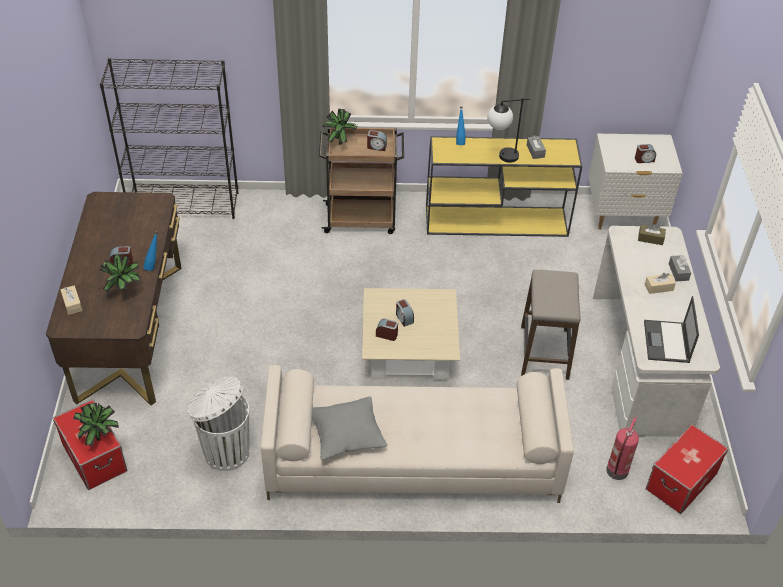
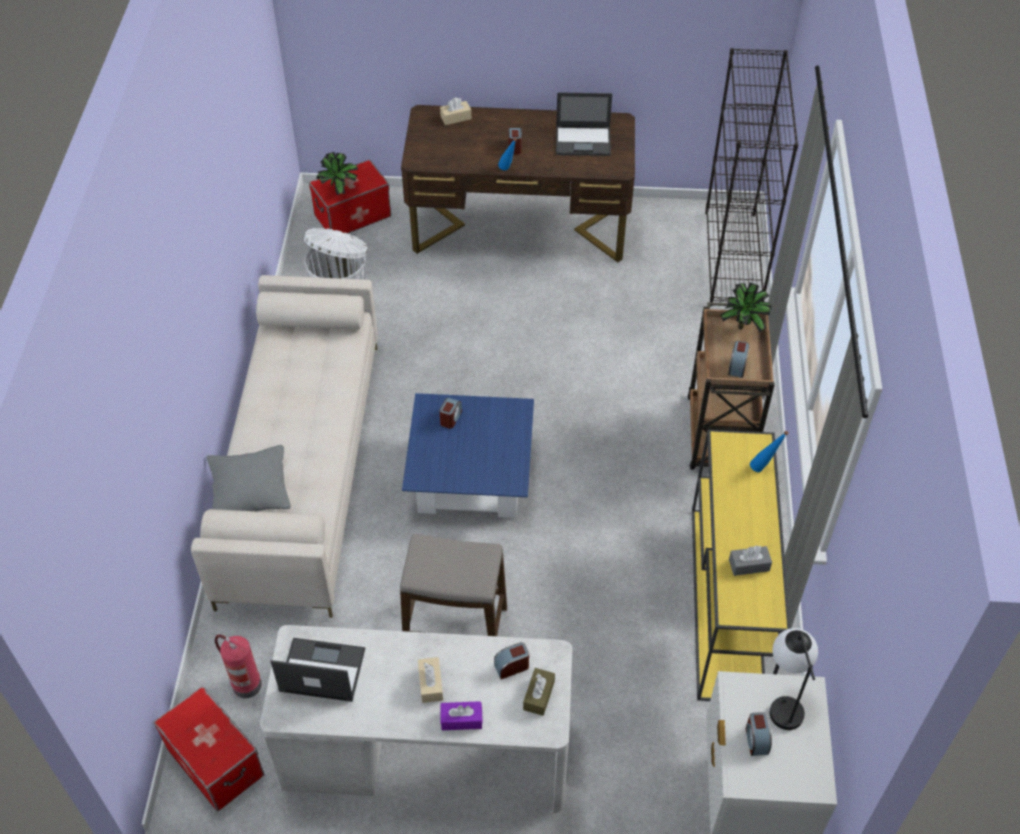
camera: 95 degrees right, 5 degrees up
(121, 221) = (583, 141): none -> laptop
(124, 291) = (470, 152): potted plant -> none
(346, 434) = (286, 361): grey pillow -> grey pillow (250, 490)
(404, 318) = (477, 436): alarm clock -> alarm clock (512, 666)
(409, 351) = (471, 476): beige coffee table -> blue coffee table
(500, 157) = (729, 516): table lamp -> table lamp (782, 701)
(678, 272) = (461, 719): grey tissue box -> purple tissue box

